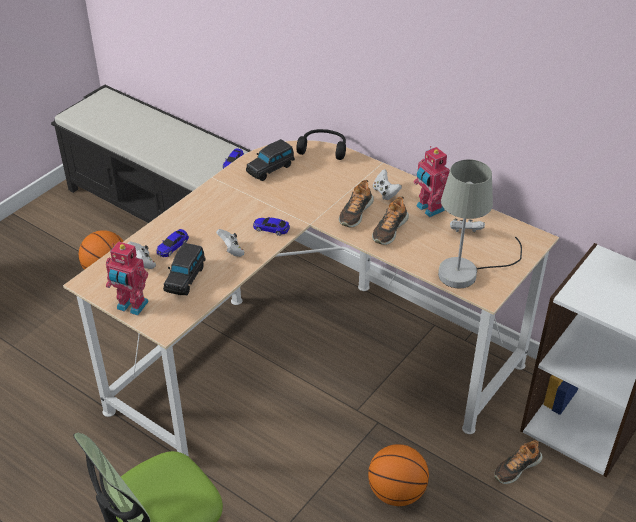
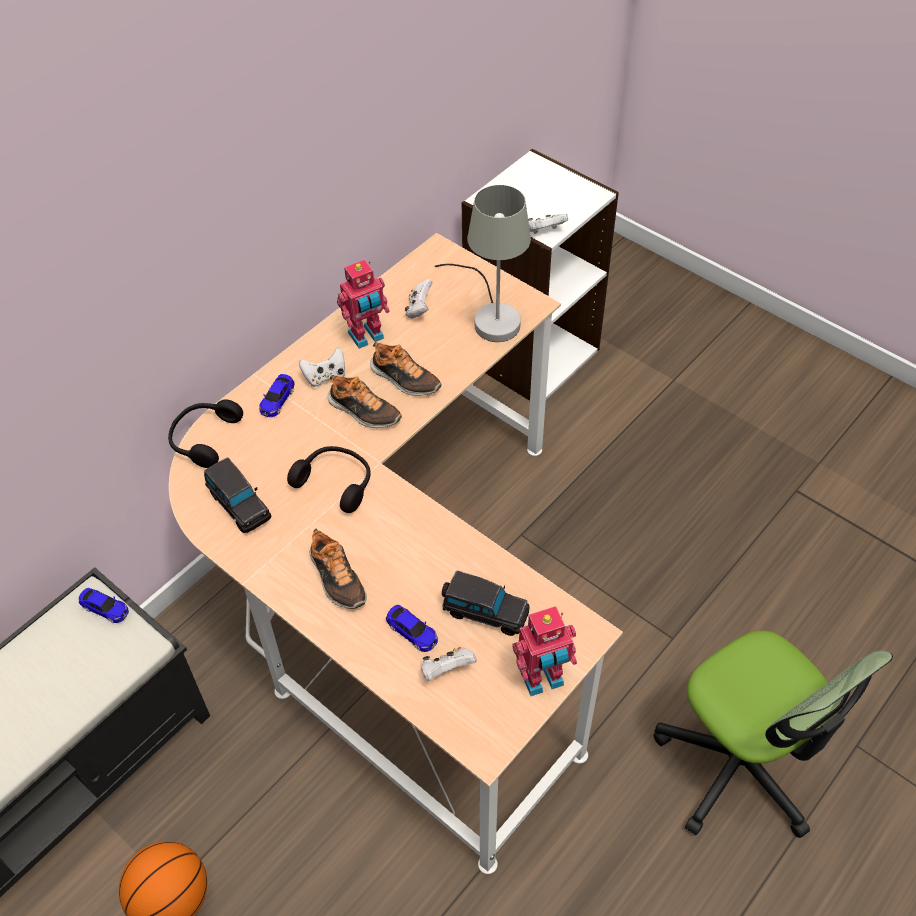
camera: 85 degrees left, 10 degrees up
(131, 306) = (542, 680): toy robot -> toy robot turned 45 degrees clockwise
(231, 251) = (429, 555): white game controller -> white game controller (544, 231)
(271, 229) = (386, 507): toy car -> toy car (277, 400)
(291, 206) = (336, 482): none -> black headphones
(396, 492) = (621, 525): basketball -> none
(516, 468) = (587, 417): shoe -> shoe (336, 578)

